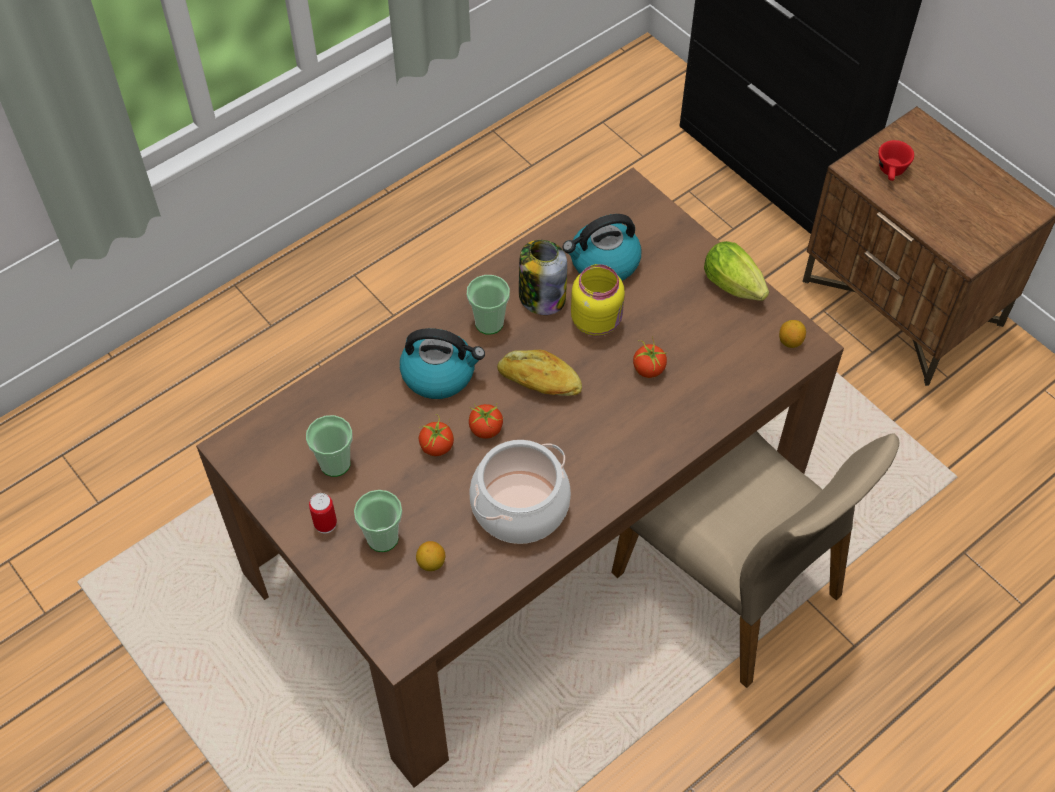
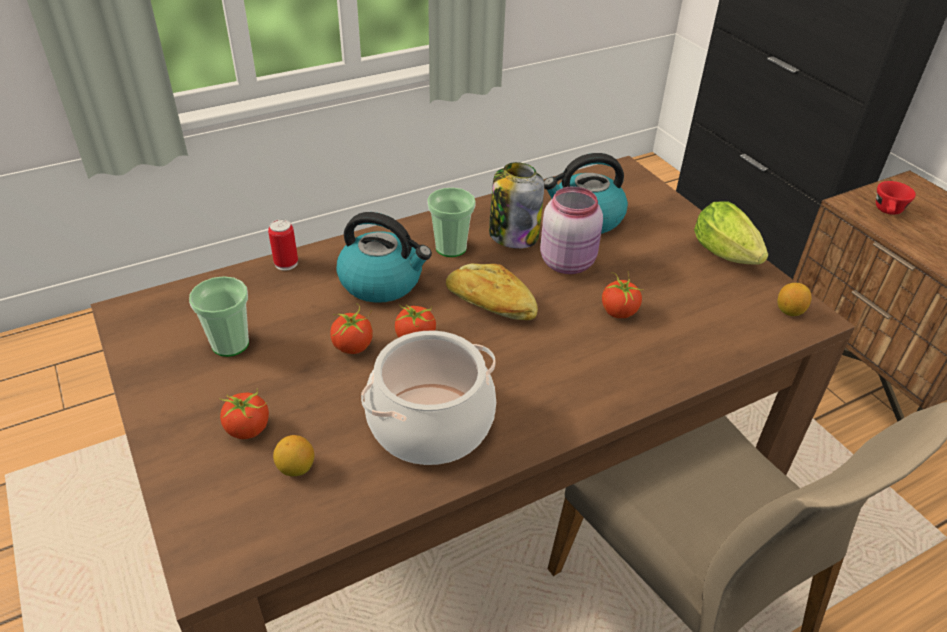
camera: 10 degrees right, 15 degrees down
(325, 523) = (188, 402): can -> can (286, 263)
(382, 538) = (248, 429): cup -> tomato
(597, 320) = (568, 262): yellow jar -> pink jar

